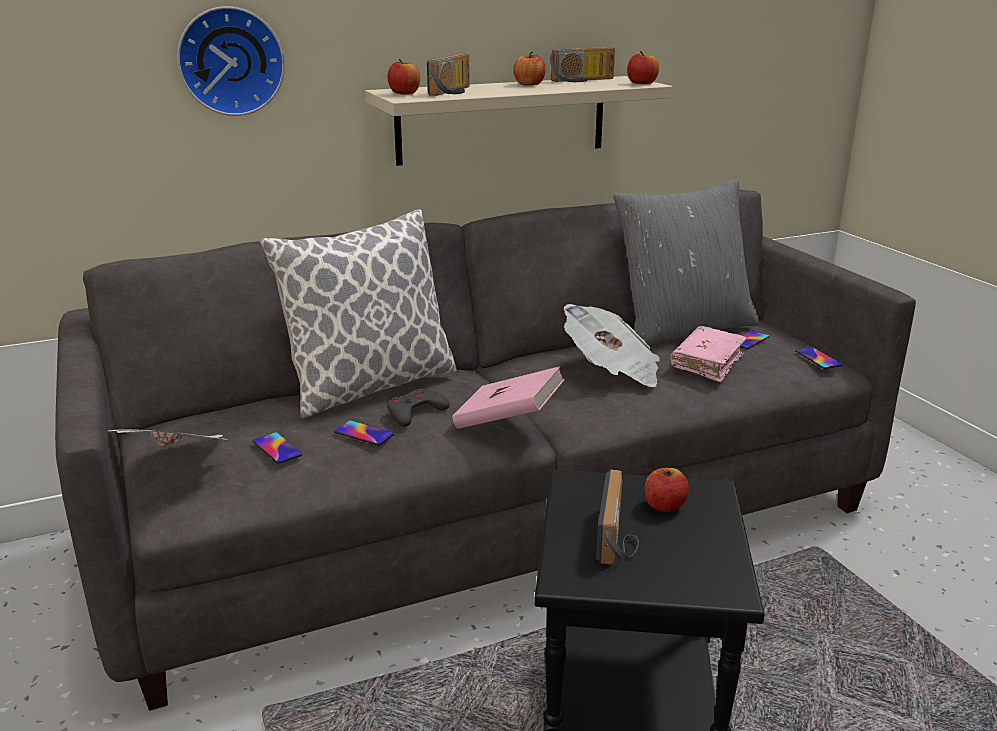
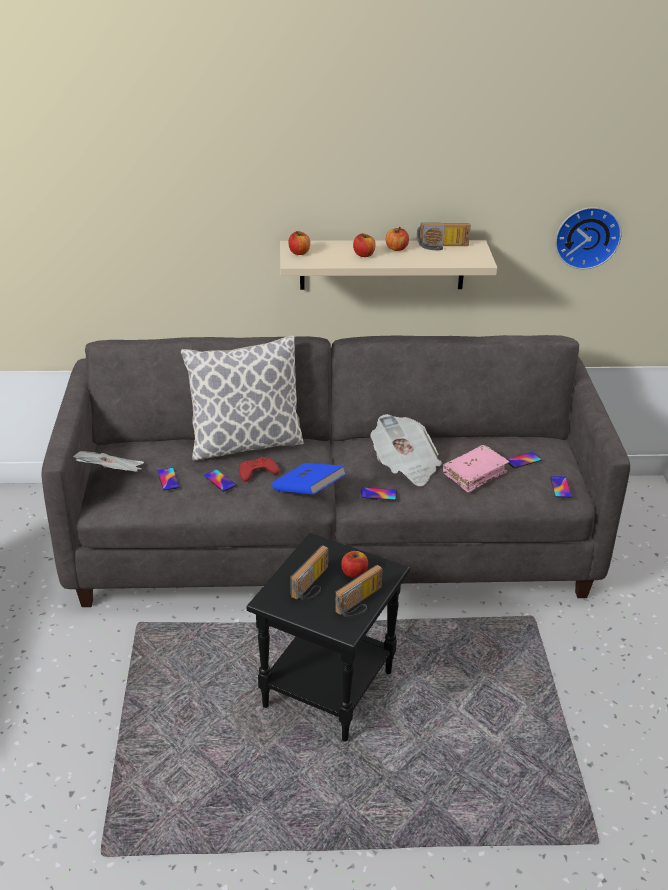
camera: 20 degrees right, 10 degrees up
(230, 61) = (190, 219): wall clock -> wall clock (586, 236)
(415, 412) = (257, 472): grey game controller -> red game controller
(454, 92) = (334, 255): radio -> radio (361, 603)
(508, 421) = (308, 491): pink book -> blue book
(605, 407) = (378, 494): none -> phone
(642, 83) = (479, 259): apple -> apple (364, 255)
(683, 329) = (487, 439): grey pillow -> none

